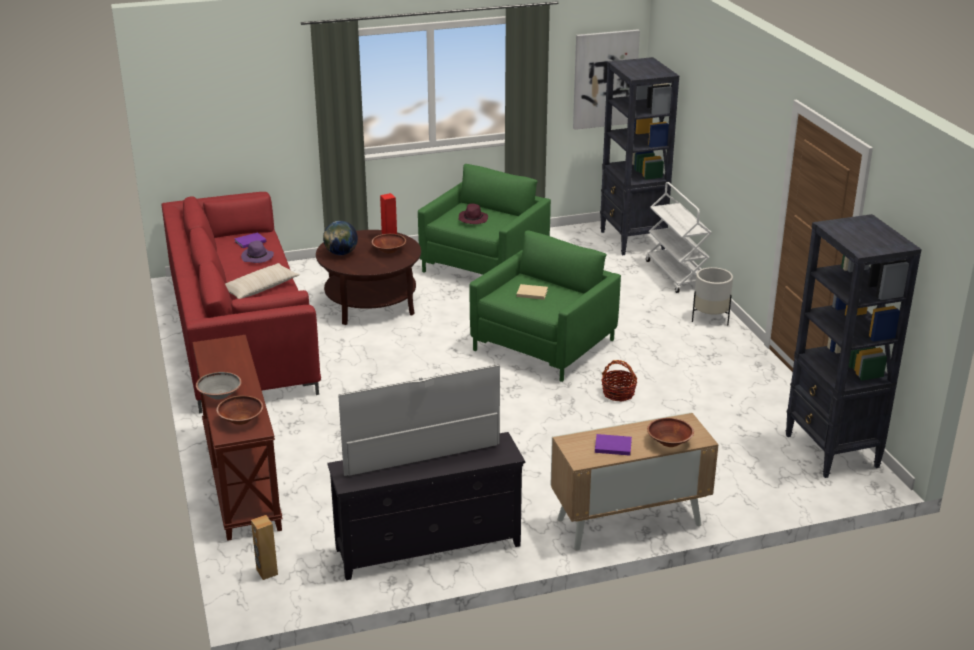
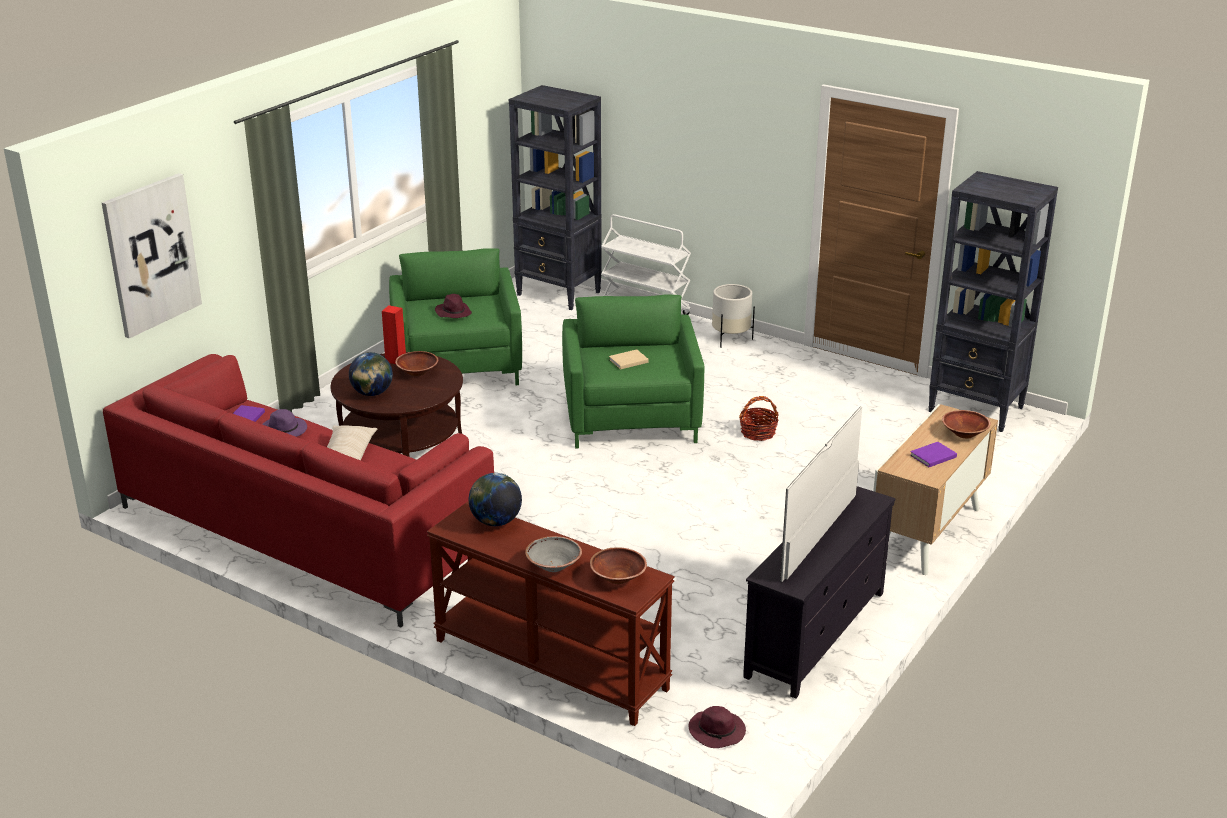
camera: 40 degrees left, 0 degrees up
(236, 354) = (496, 522): none -> globe
(266, 572) = (718, 732): brown speaker -> purple hat
(605, 79) = (492, 121): picture -> picture (151, 254)

